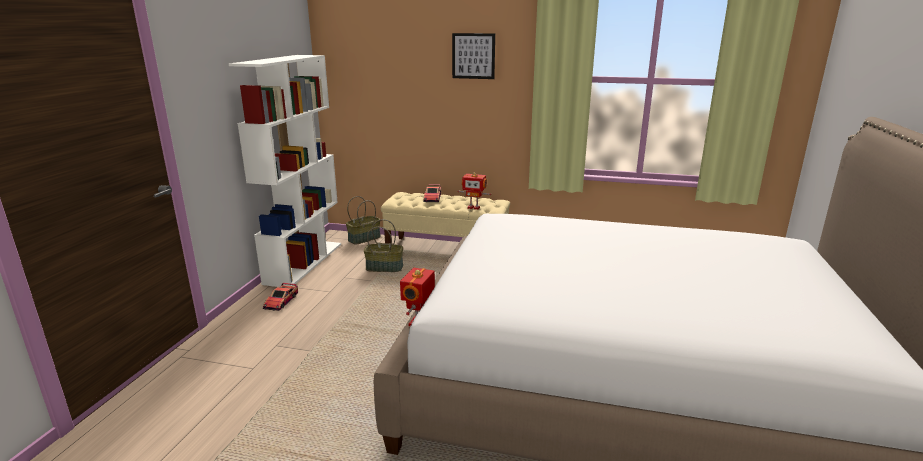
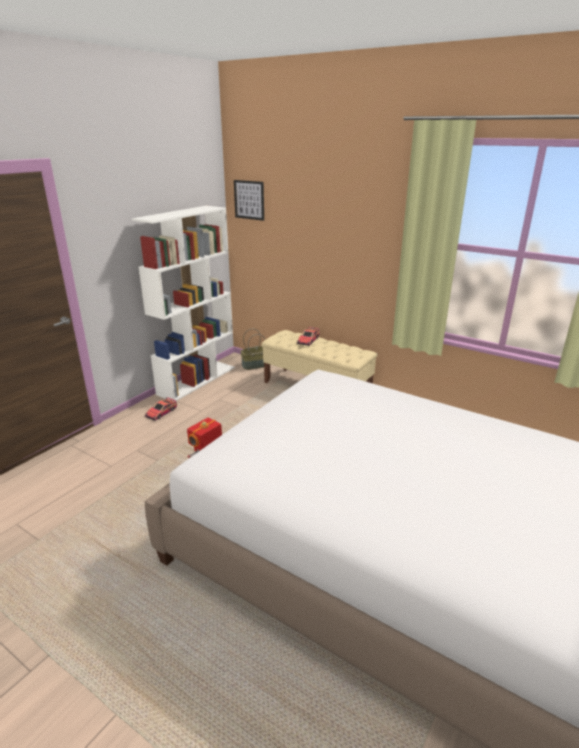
camera: 20 degrees right, 5 degrees up
(385, 267) = (256, 396): basket -> none
(473, 56) = (353, 215): picture -> picture (249, 200)
(474, 207) = (336, 355): toy robot -> none

